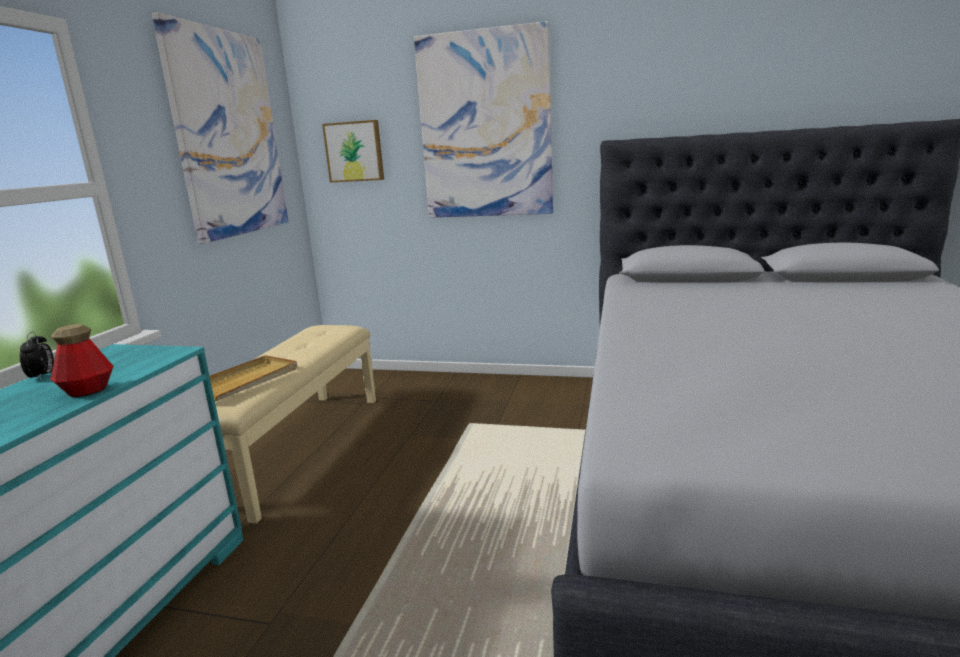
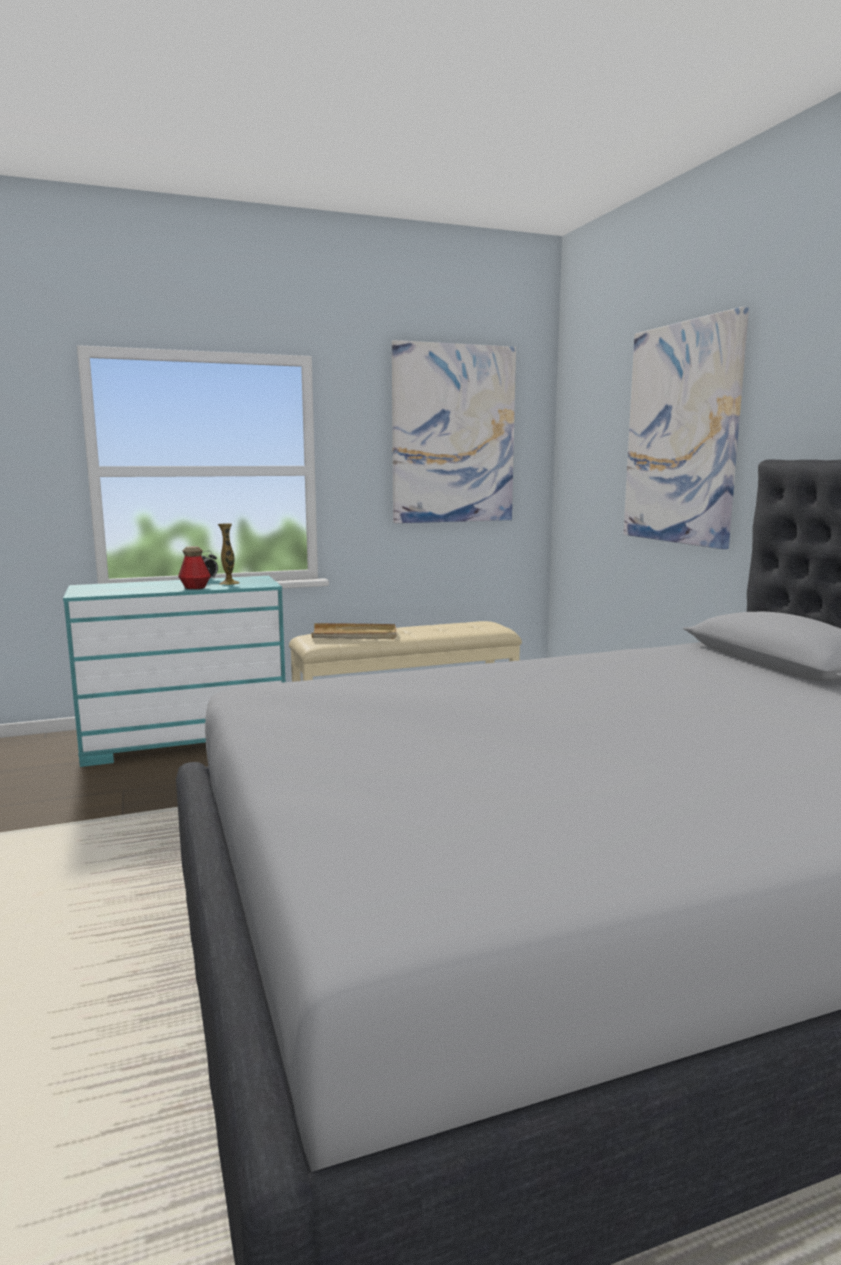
camera: 55 degrees right, 5 degrees down
(113, 368) = (229, 583): none -> vase
(355, 151) = (586, 455): picture -> none

